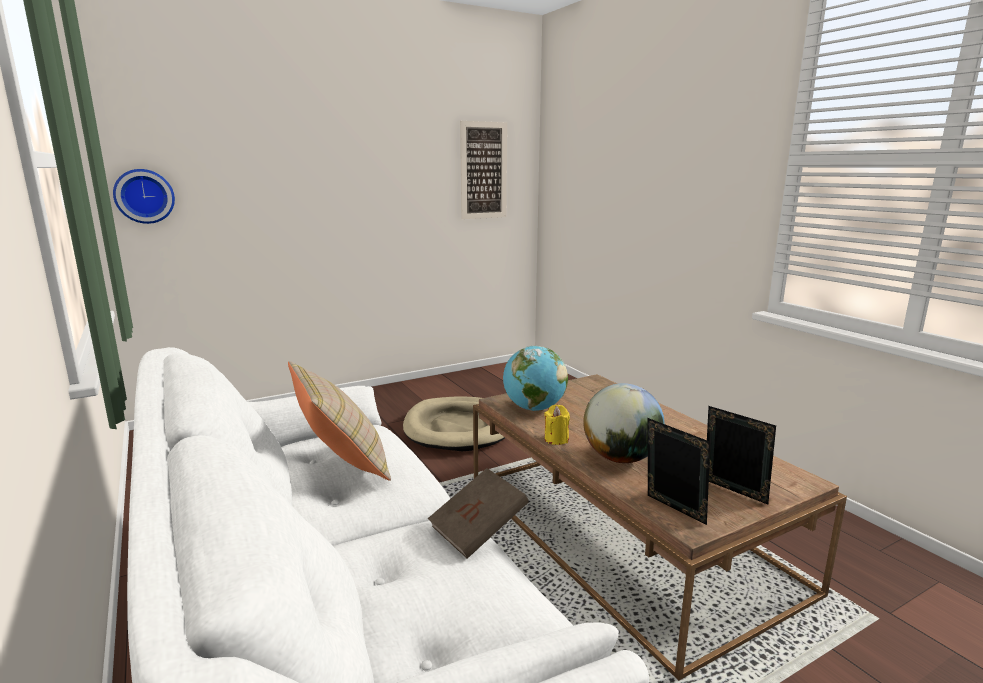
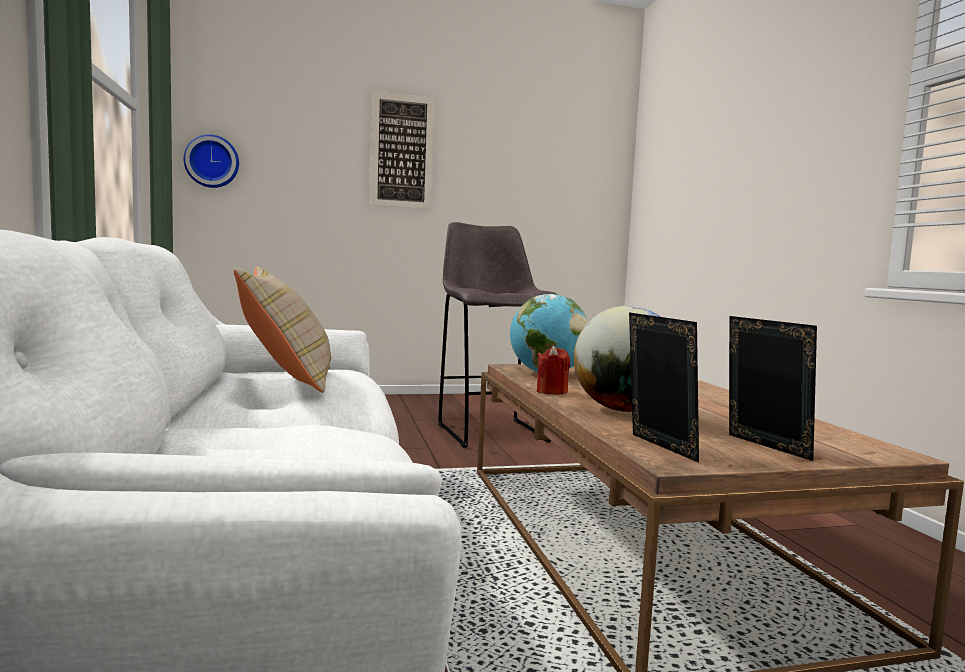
camera: 15 degrees right, 10 degrees down
(459, 428) = (491, 432): beige dog bed -> grey stool
(478, 530) = (382, 430): brown book -> none
(483, 170) = (566, 168): picture -> picture (402, 151)
(556, 439) = (552, 391): yellow candle -> red candle

